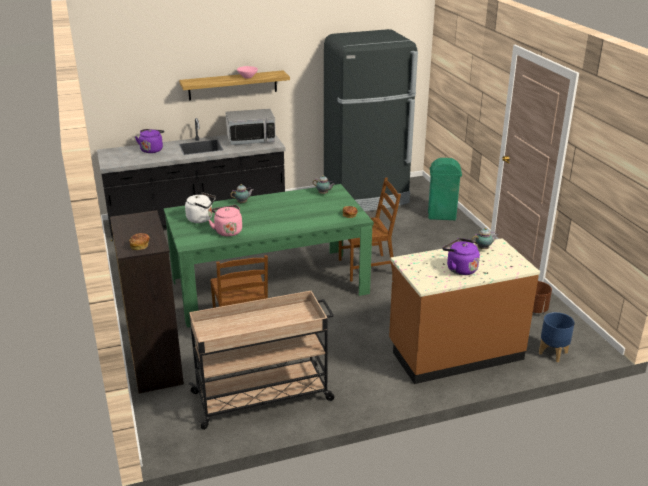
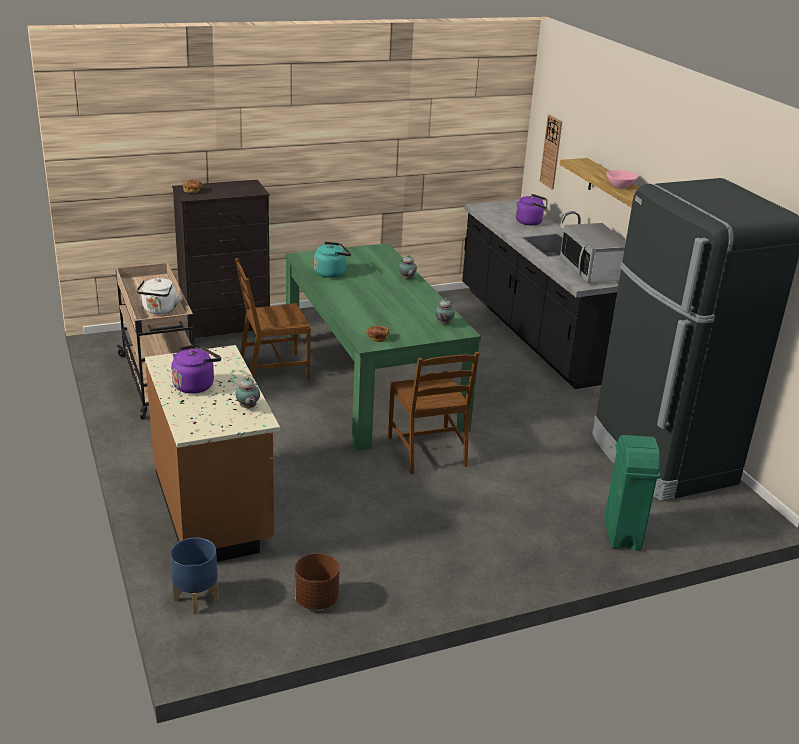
camera: 85 degrees right, 0 degrees up
(127, 95) = (551, 152): none -> wall clock
(201, 219) = (361, 260): white kettle -> white kettle (159, 310)
(227, 231) = (331, 273): pink kettle -> turquoise kettle

